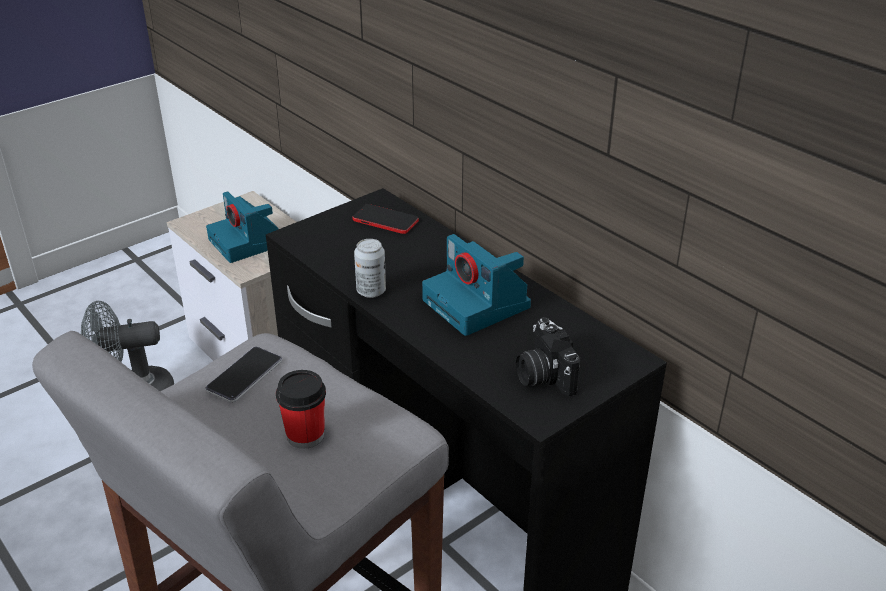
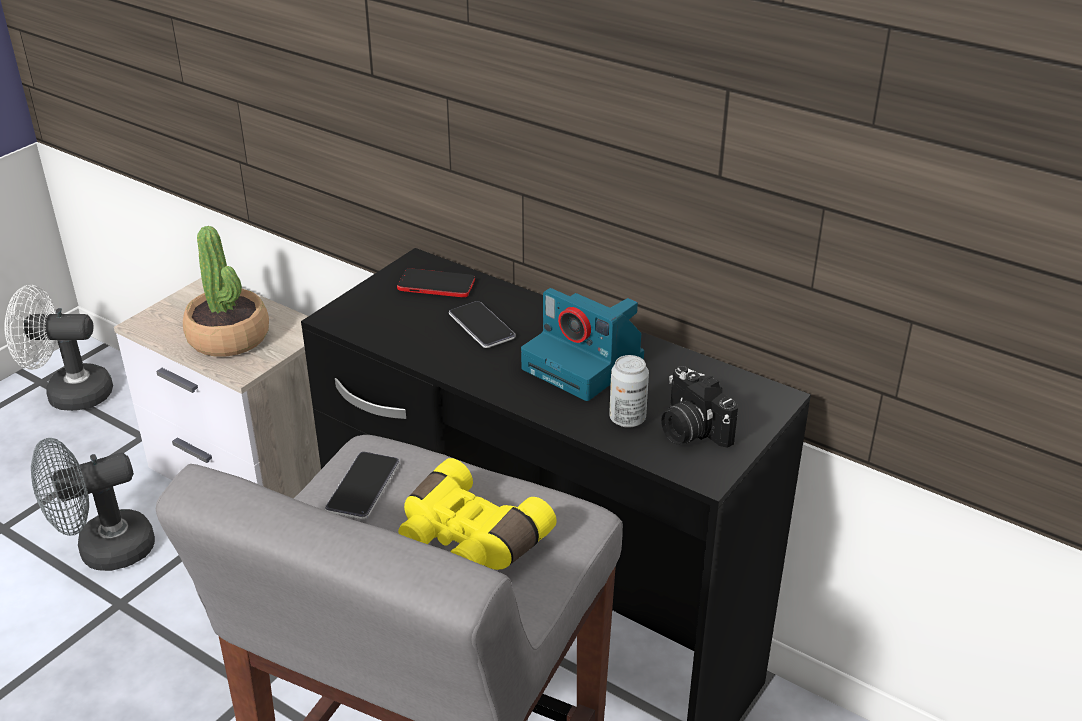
camera: 15 degrees left, 0 degrees up
(153, 271) = (69, 394): none -> white fan
(247, 243) = (229, 337): camera -> potted plant
(305, 435) = (467, 540): cup -> yellow binoculars
(371, 291) = (458, 368): can -> can (627, 419)
(406, 259) = (481, 326): none -> phone

